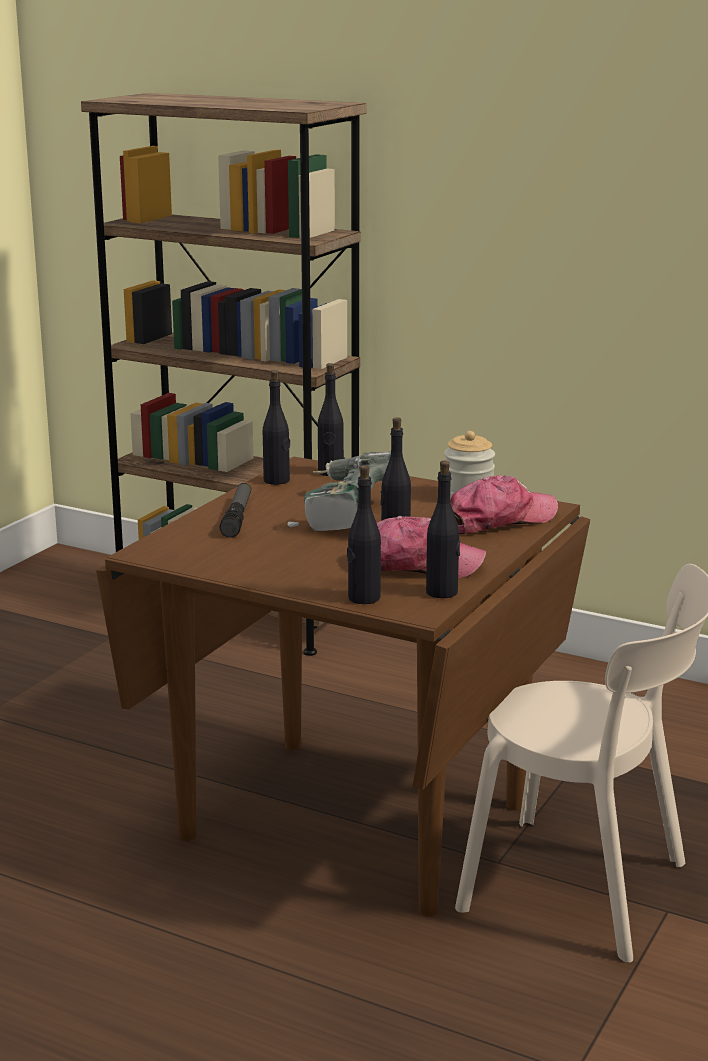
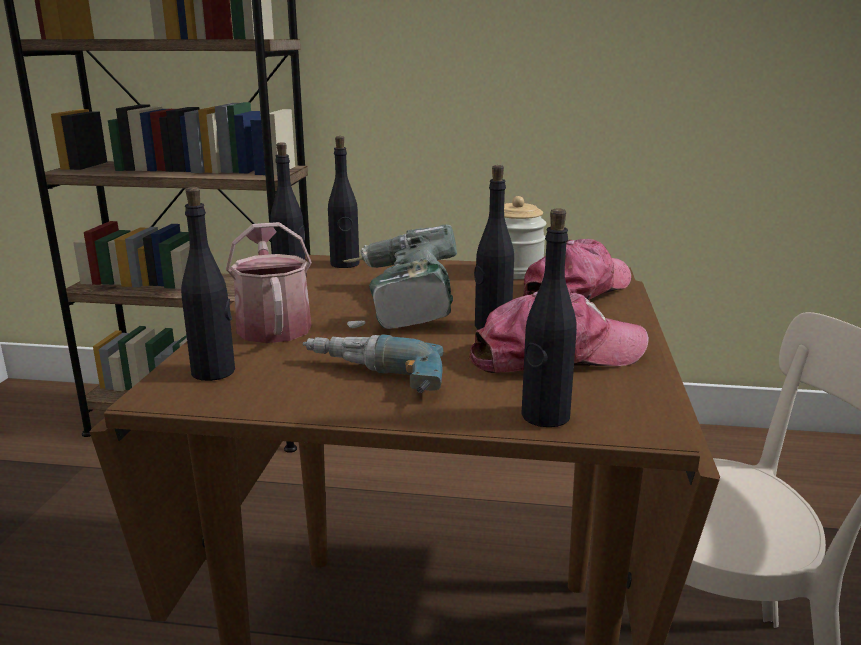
camera: 20 degrees left, 0 degrees up
(237, 517) = (273, 324): flashlight -> watering can
(273, 563) = (368, 380): none -> power drill
(442, 592) = (634, 389): black bottle -> black bottle (214, 372)

